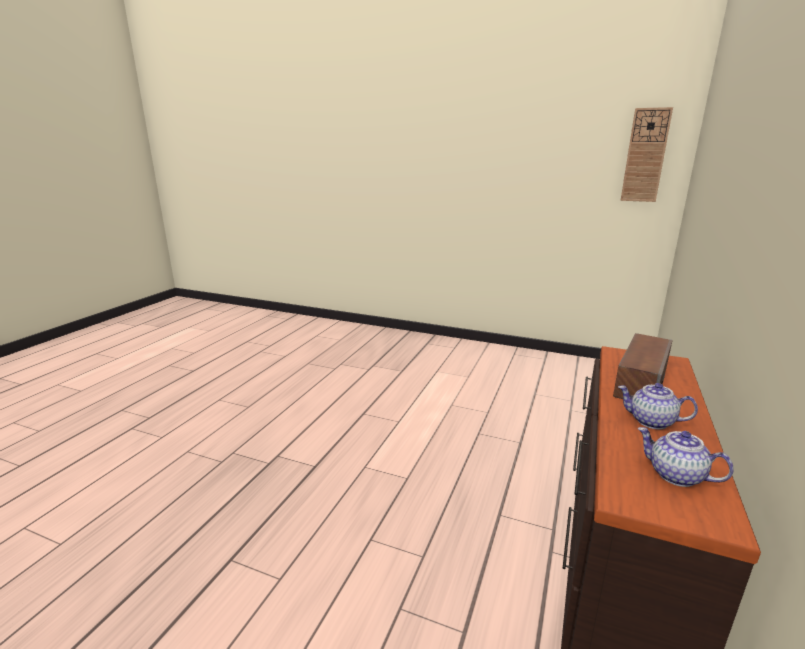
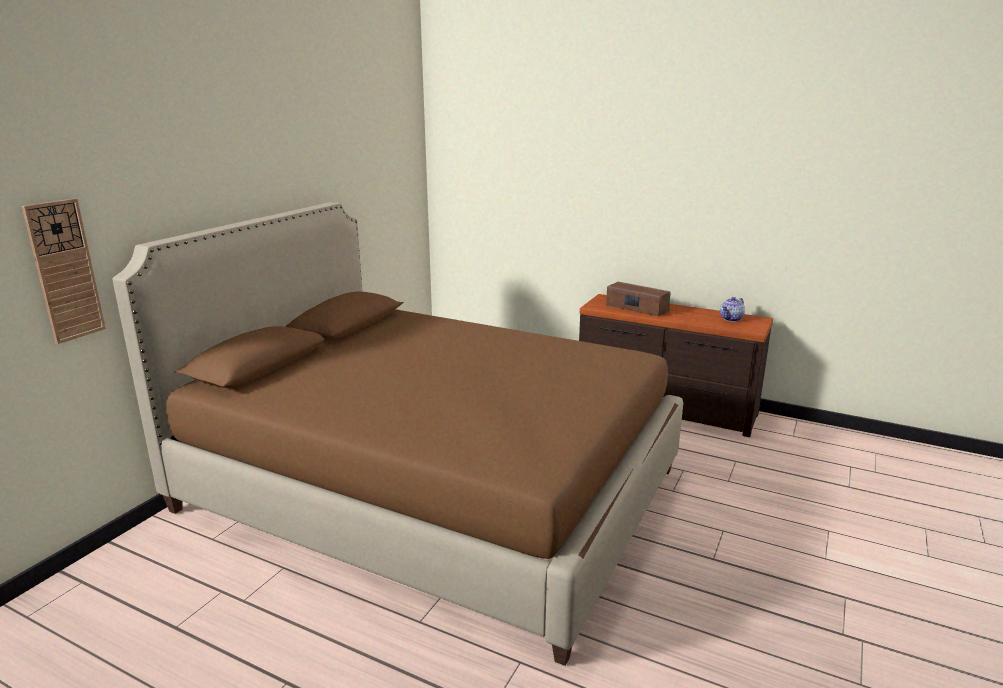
camera: 85 degrees left, 0 degrees up
(366, 390) = (431, 490): none -> brown bed
(645, 156) = (406, 166): wall clock -> wall clock (65, 271)
(651, 421) = (683, 314): teapot -> none

